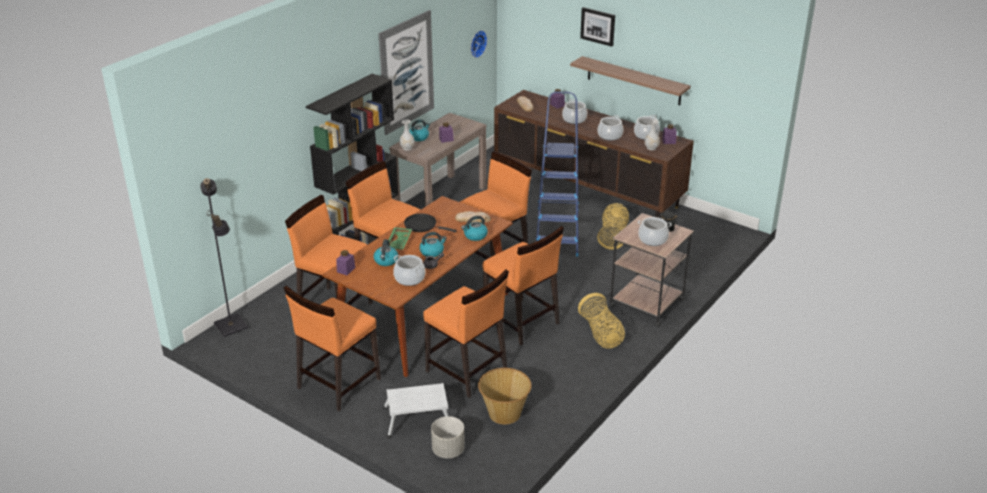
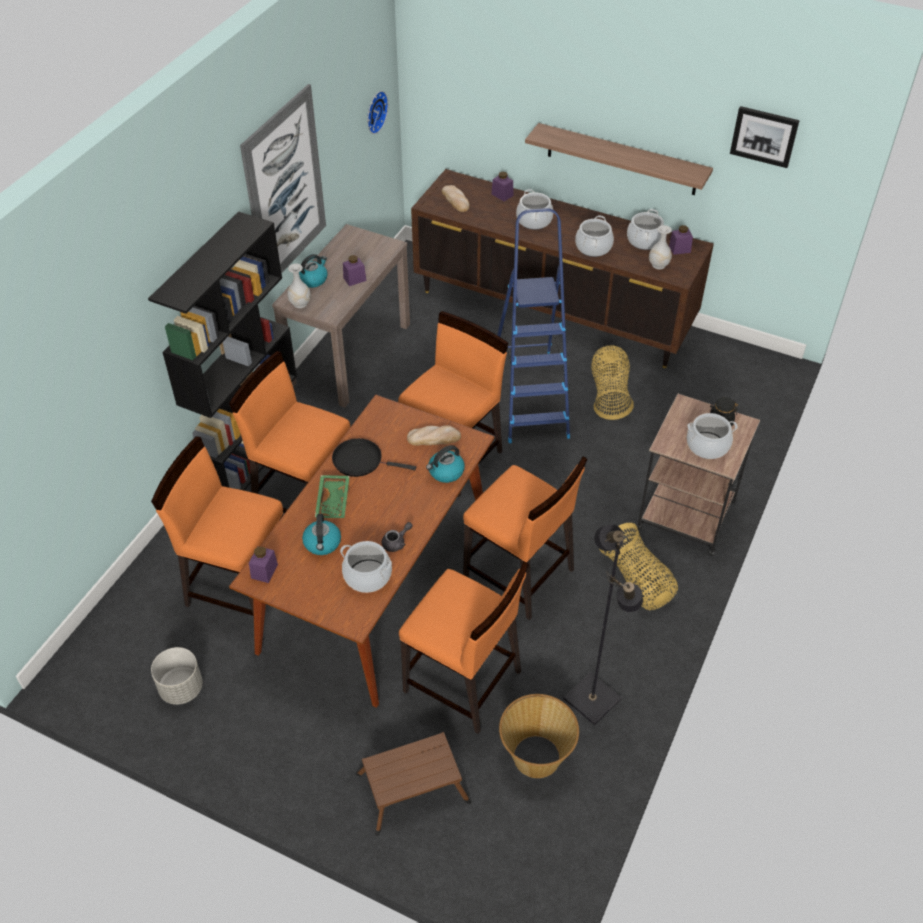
camera: 10 degrees left, 15 degrees up
(231, 326) = (88, 644): black floor lamp -> black floor lamp (592, 699)
(338, 383) = (277, 736): orange chair -> none
(417, 419) = (412, 788): white step ladder -> brown step ladder
(432, 252) = (389, 514): kettle -> none
(448, 450) = (472, 843): grey planter -> grey planter (182, 688)
(598, 26) = (565, 80): picture -> picture (764, 136)

